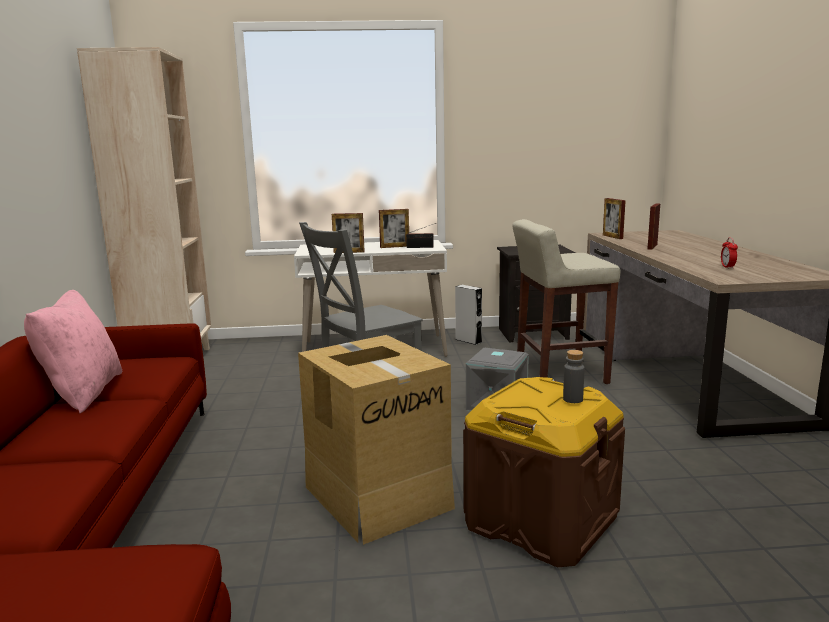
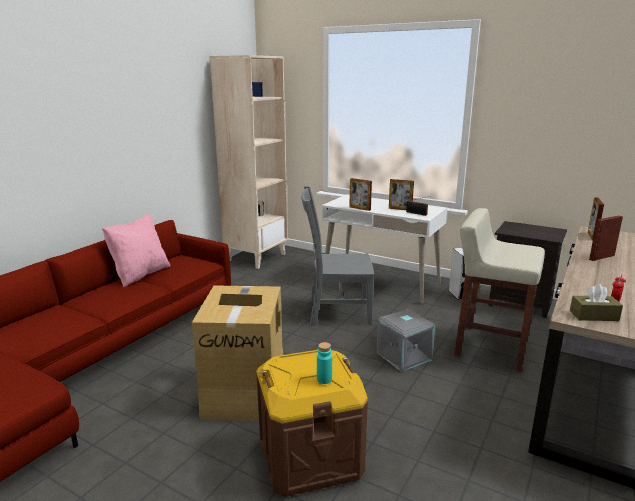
camera: 35 degrees right, 5 degrees up
(572, 399) = (324, 379): grey bottle -> turquoise bottle
(735, 276) = (594, 316): none -> brown tissue box

